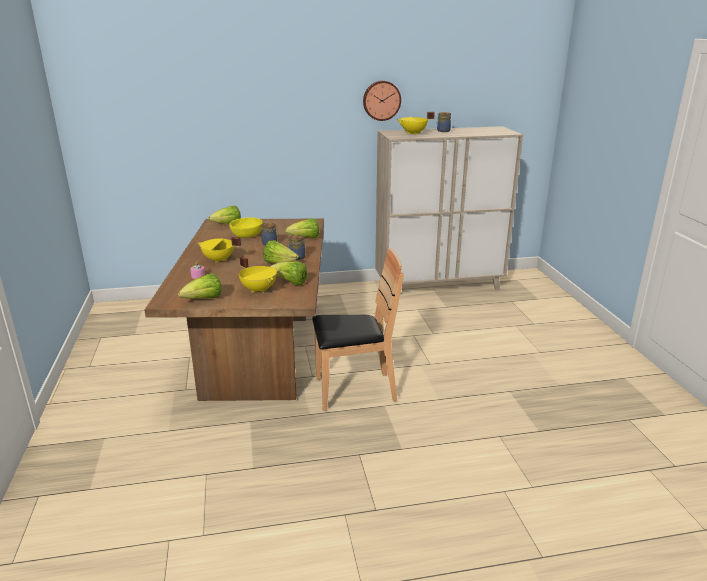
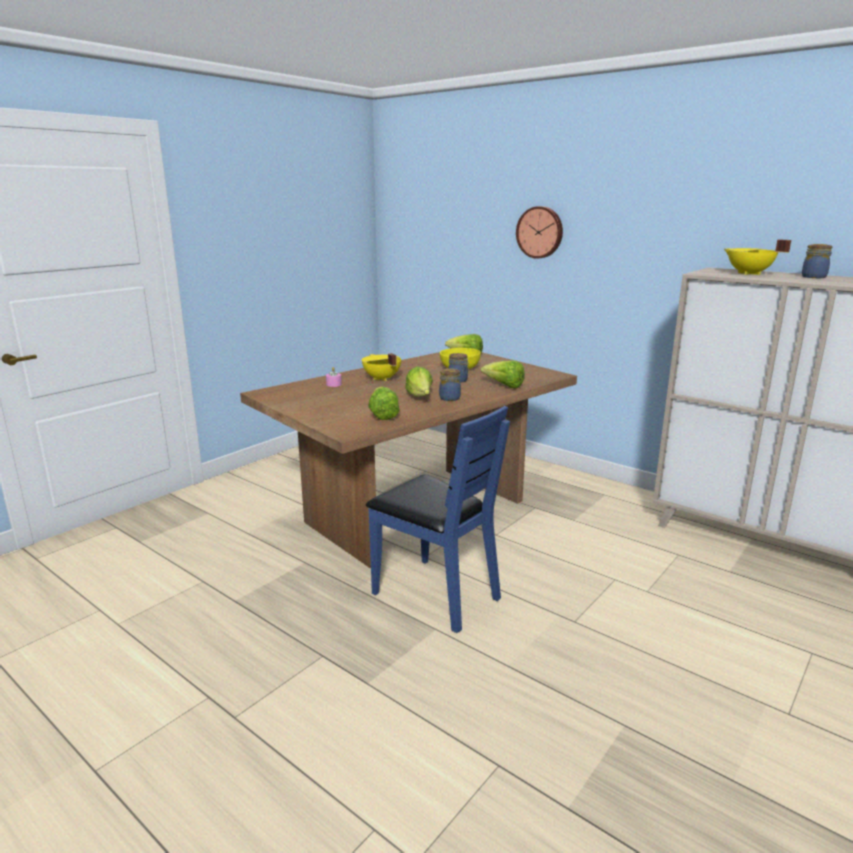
camera: 50 degrees right, 5 degrees down
(204, 299) = (288, 401): lettuce -> none
(259, 289) = (344, 410): yellow cooking pot -> none
(354, 390) = (436, 594): brown chair -> blue chair
(381, 100) = (725, 221): wall clock -> wall clock (540, 232)

